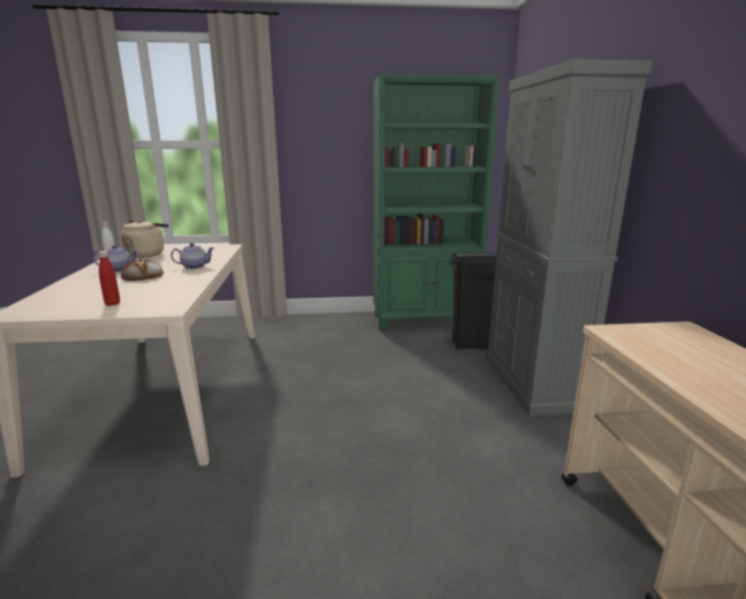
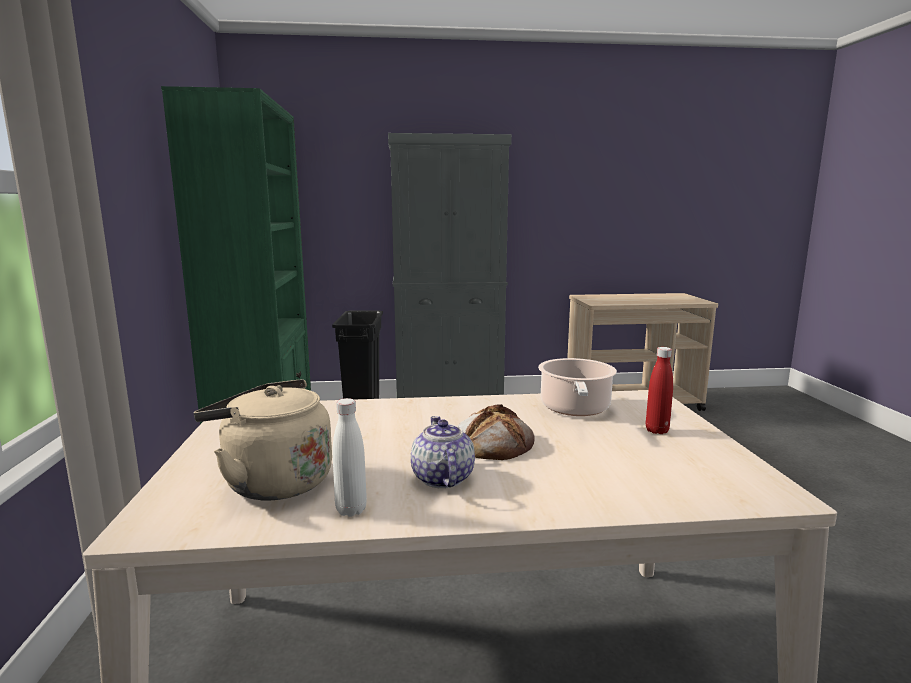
camera: 90 degrees left, 5 degrees down
(169, 291) = (575, 409): none -> cooking pot
(194, 267) = (423, 414): teapot -> none

